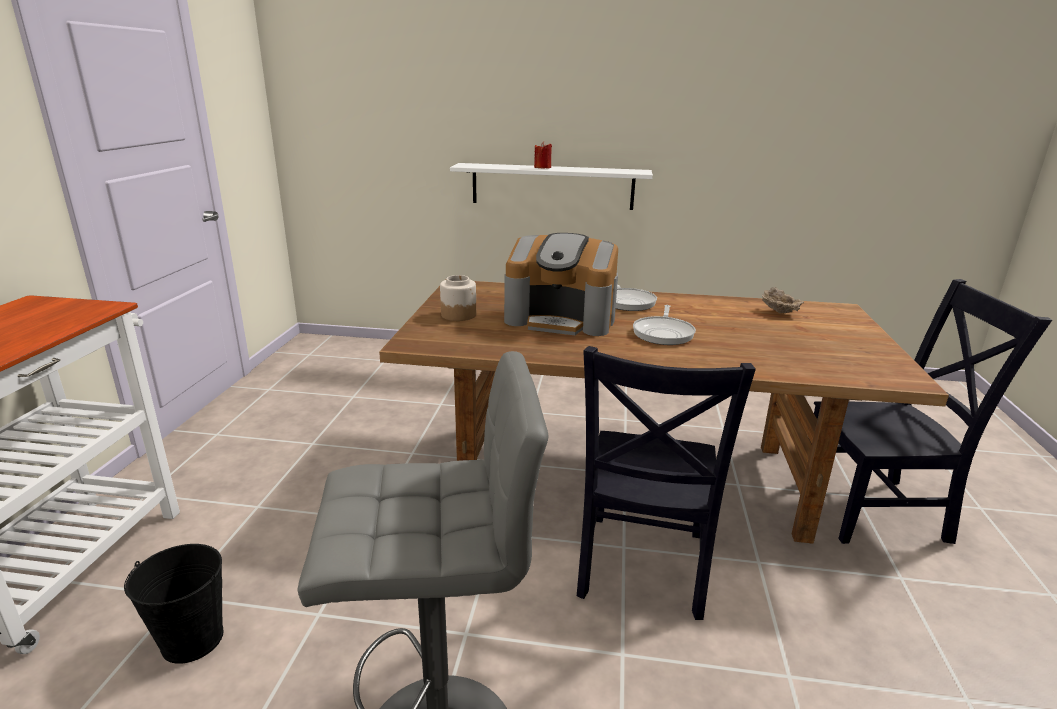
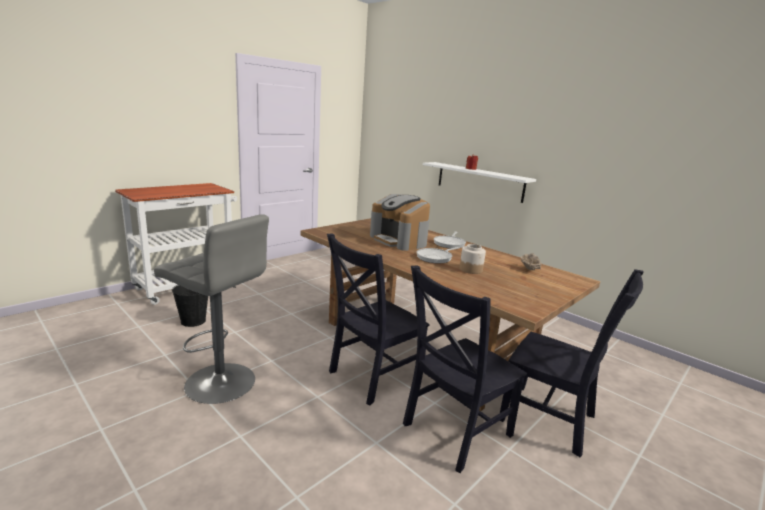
camera: 35 degrees right, 5 degrees down
(458, 315) = (357, 228): jar -> jar (471, 269)
(830, 592) = (454, 431): none -> black chair

